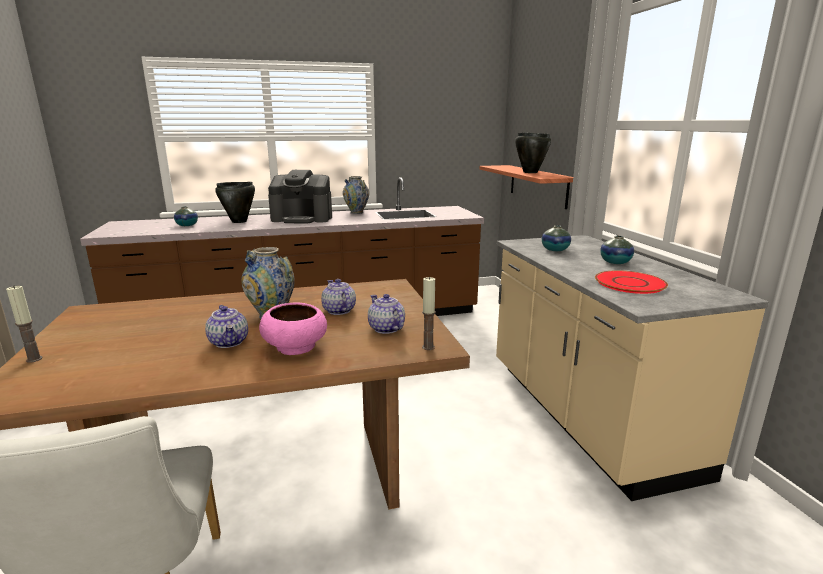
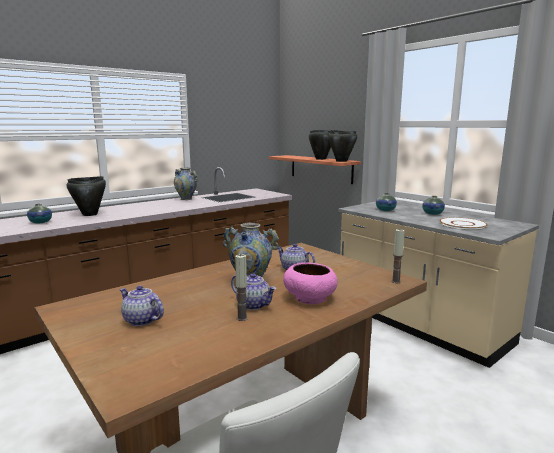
camera: 25 degrees left, 5 degrees down
(34, 359) = (96, 353): candle -> candle (242, 318)
(302, 218) = (147, 207): coffee machine -> none
(385, 328) = (348, 275): teapot -> teapot (141, 320)
(547, 176) = (341, 161): none -> black cooking pot
(630, 283) = (463, 224): red plate -> white plate

